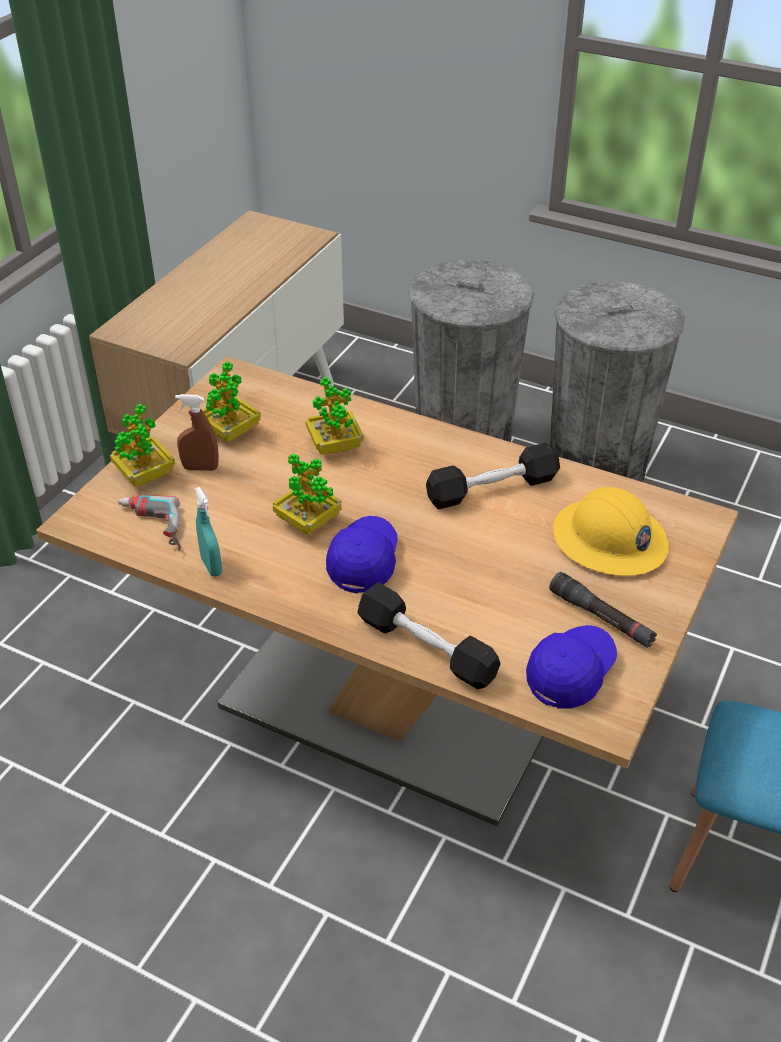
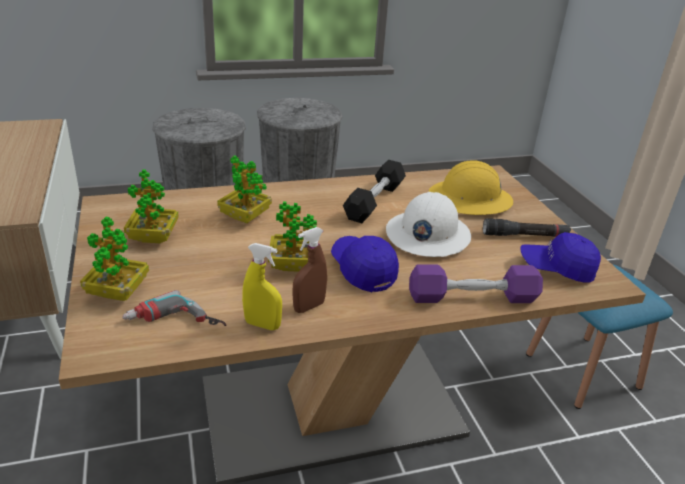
camera: 45 degrees left, 10 degrees down
(200, 468) = (160, 268): brown spray bottle -> brown spray bottle (309, 307)
(211, 566) = (262, 325): turquoise spray bottle -> yellow spray bottle
(426, 648) = (472, 297): black dumbbell -> purple dumbbell
(486, 558) = (427, 235): none -> white hard hat
(570, 673) = (556, 269): blue cap -> blue cap turned 75 degrees counterclockwise

